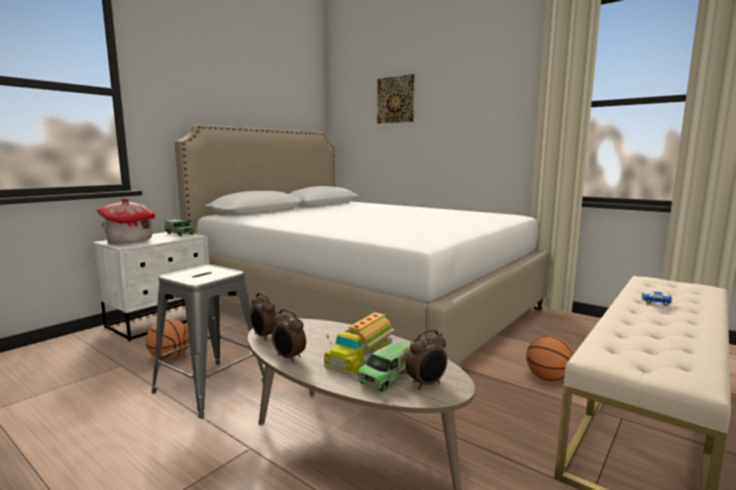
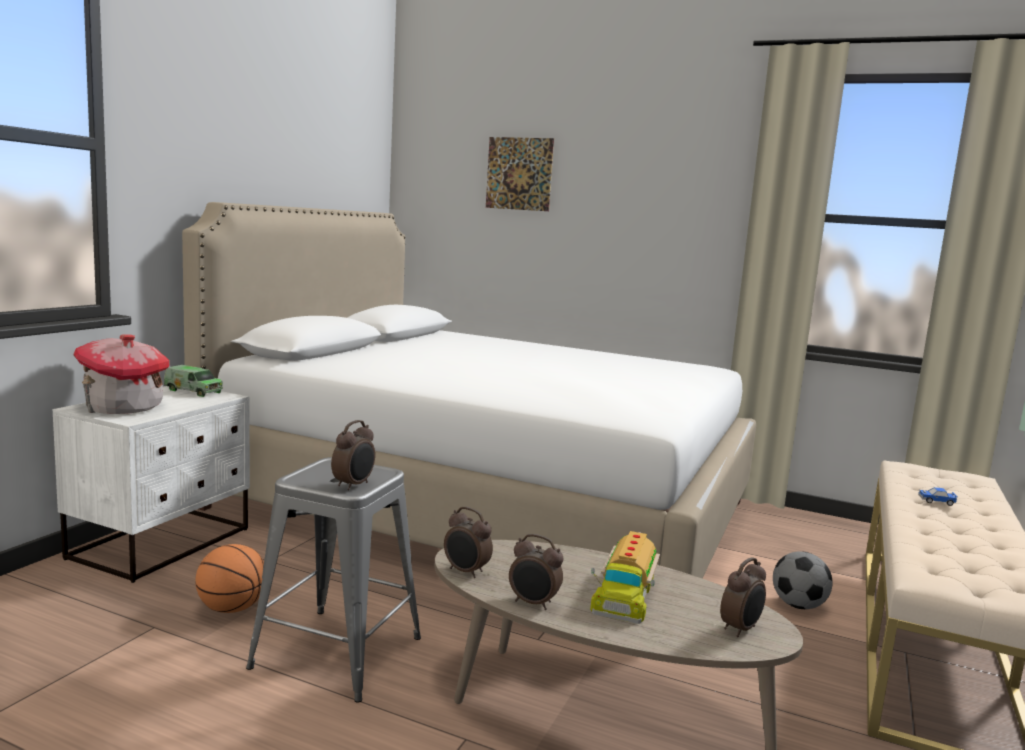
camera: 15 degrees left, 0 degrees up
(201, 278) = (354, 485): none -> alarm clock
(389, 376) = (687, 621): toy truck -> none
(548, 379) = (798, 606): basketball -> football

